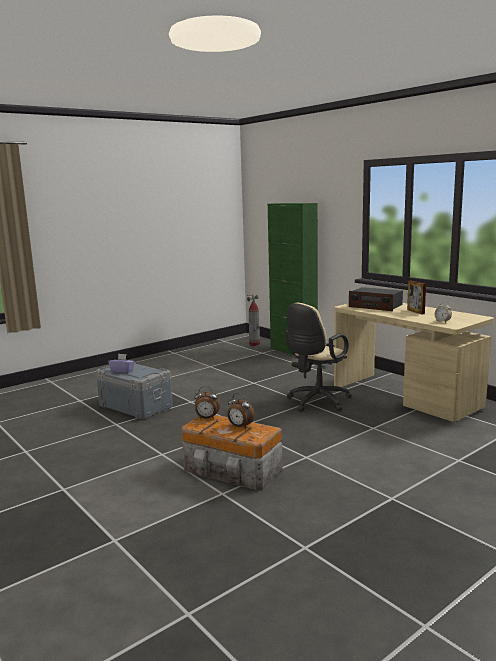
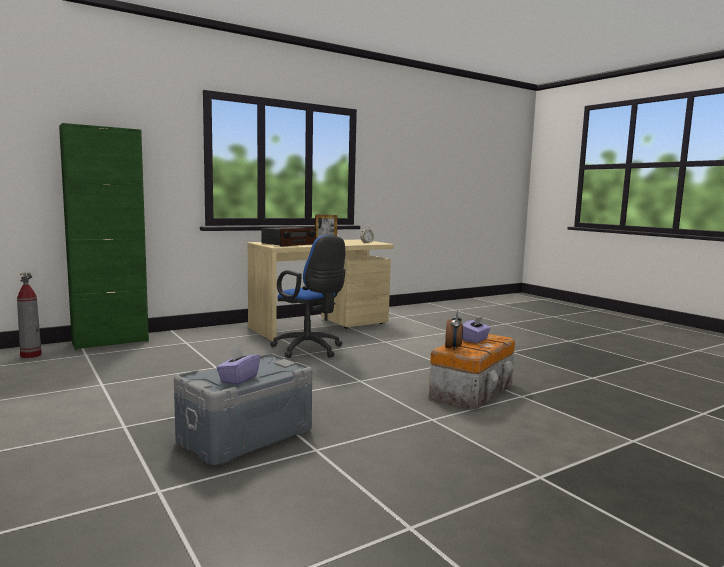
camera: 85 degrees left, 5 degrees down
(240, 426) = (475, 340): alarm clock -> purple tissue box
(316, 402) = (310, 350): beige office chair -> blue office chair

